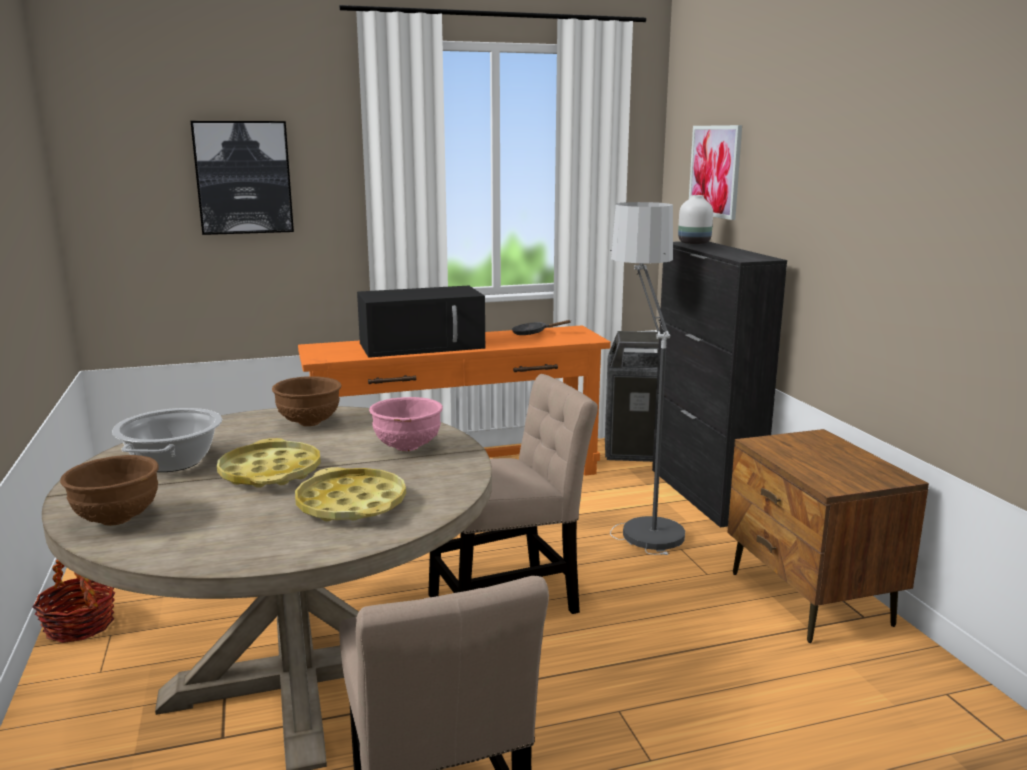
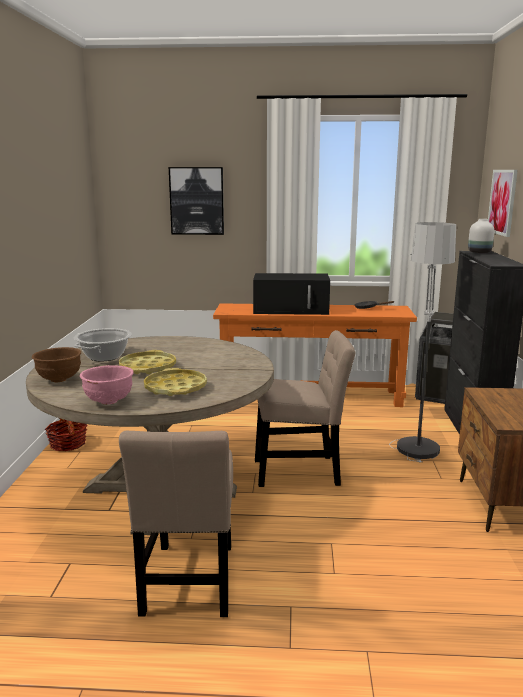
camera: 20 degrees right, 0 degrees up
(310, 423) = (188, 345): brown bowl -> none
(408, 447) = (231, 363): pink bowl -> pink bowl (109, 401)

